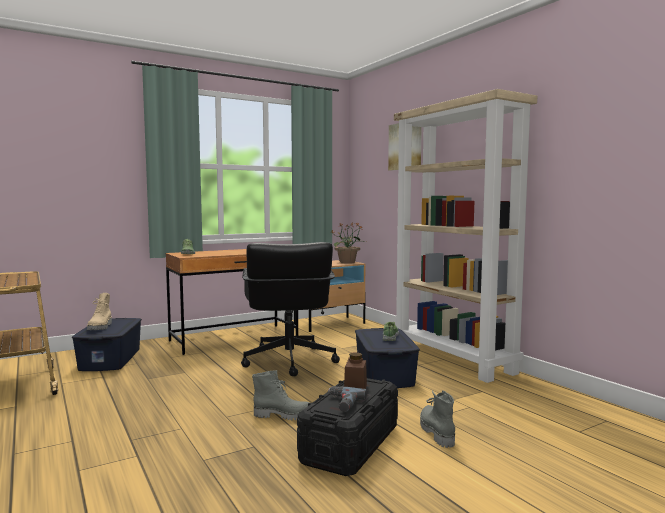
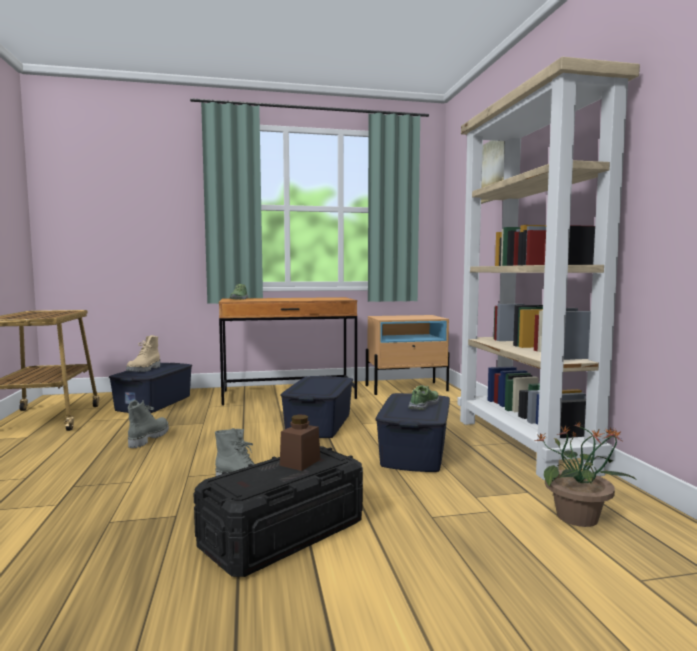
camera: 20 degrees right, 0 degrees up
(289, 361) = (318, 424): black office chair -> blue storage box
(342, 403) = (258, 478): power drill -> none
(347, 262) = (430, 317): potted plant -> potted plant (578, 517)
(435, 432) = (408, 538): grey boot -> grey boot (148, 438)

